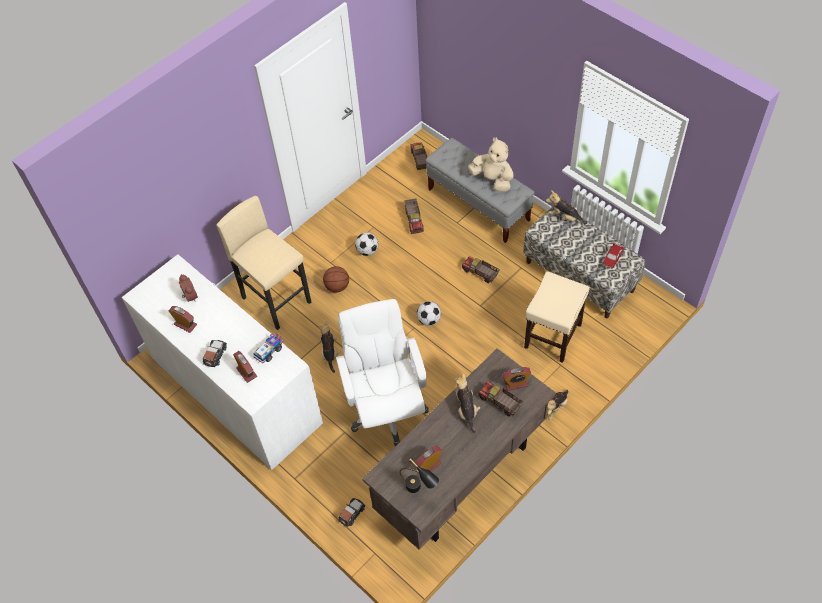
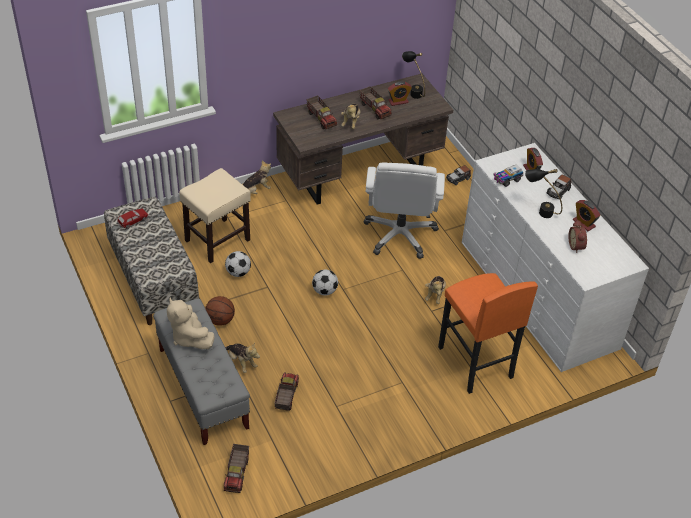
camera: 165 degrees left, 10 degrees down
(230, 324) = (539, 210): none -> black table lamp
(276, 300) = (475, 362): beige stool -> orange stool
(337, 287) = (404, 354): basketball -> basketball (220, 320)
(367, 251) = (355, 380): football -> football (238, 272)
(480, 273) = (248, 315): toy truck -> toy truck (375, 109)
(515, 383) = (300, 126): alarm clock -> none
(564, 217) = (146, 271): plush toy -> plush toy (241, 362)

